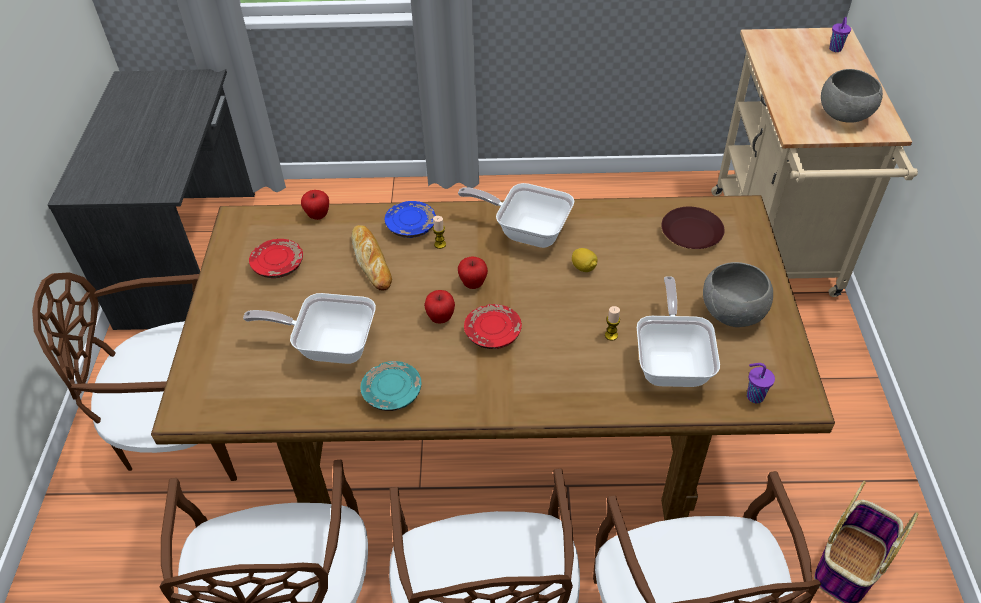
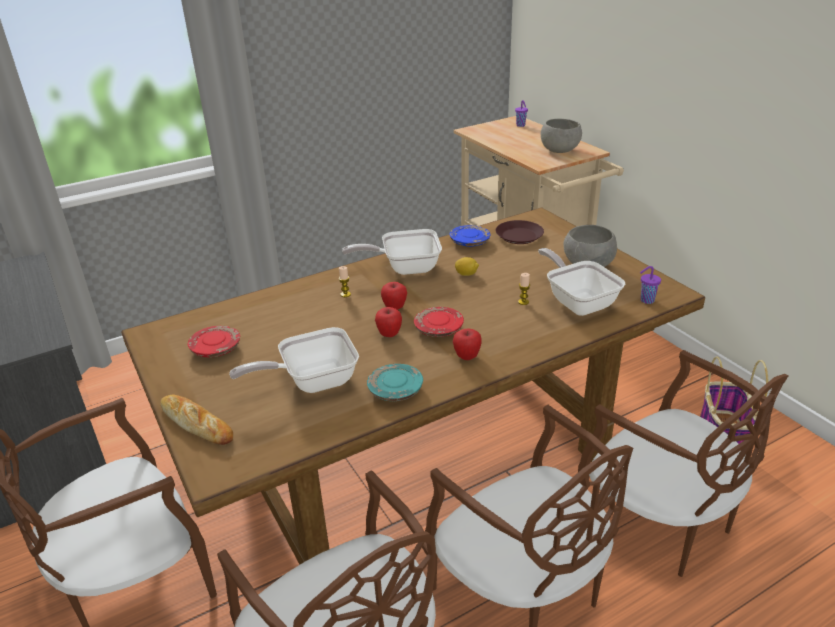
camera: 30 degrees left, 15 degrees down
(318, 216) = (223, 309): apple -> apple (467, 357)
(371, 260) = (298, 320): bread -> bread (197, 423)
(411, 226) = (311, 291): blue plate -> blue plate (469, 242)

